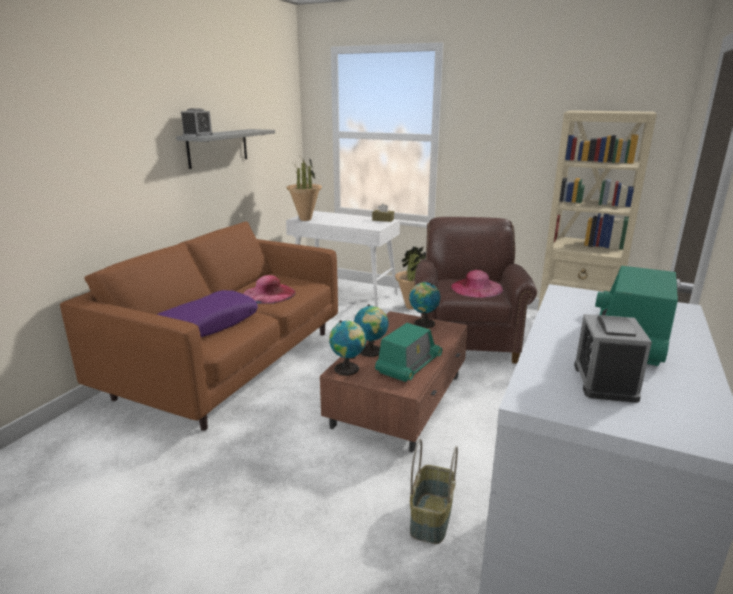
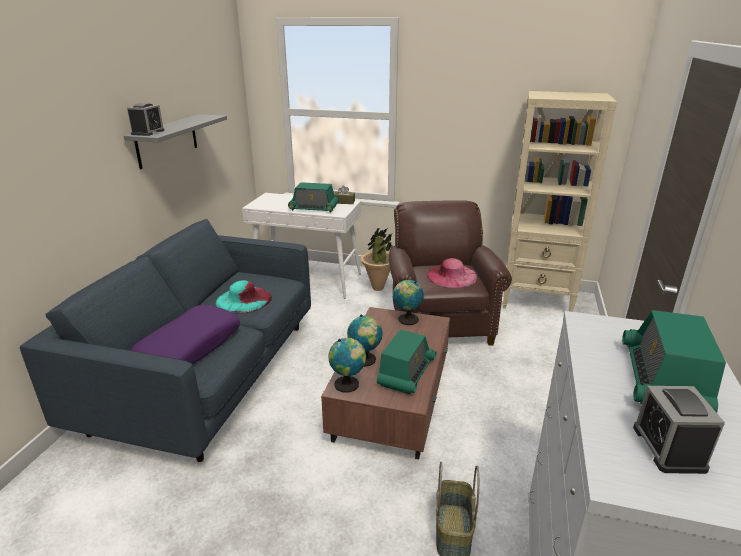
camera: 10 degrees left, 5 degrees up
(229, 365) = (207, 376): brown sofa -> blue sofa
(269, 294) = (243, 300): pink hat -> turquoise hat
(305, 219) = (263, 206): potted plant -> none
(352, 223) = (313, 208): none -> radio

